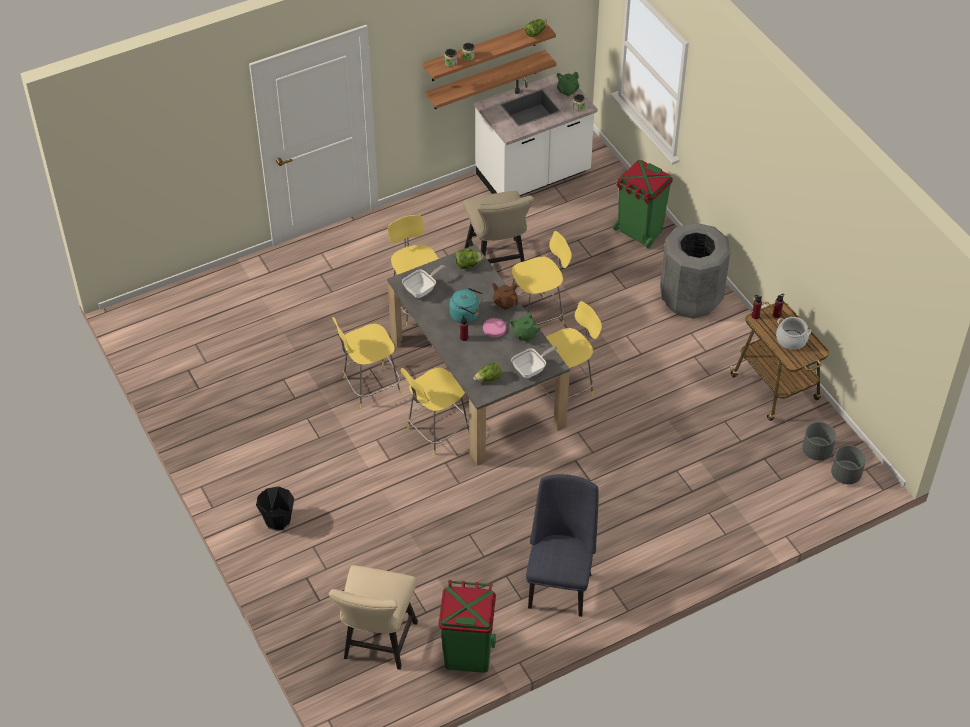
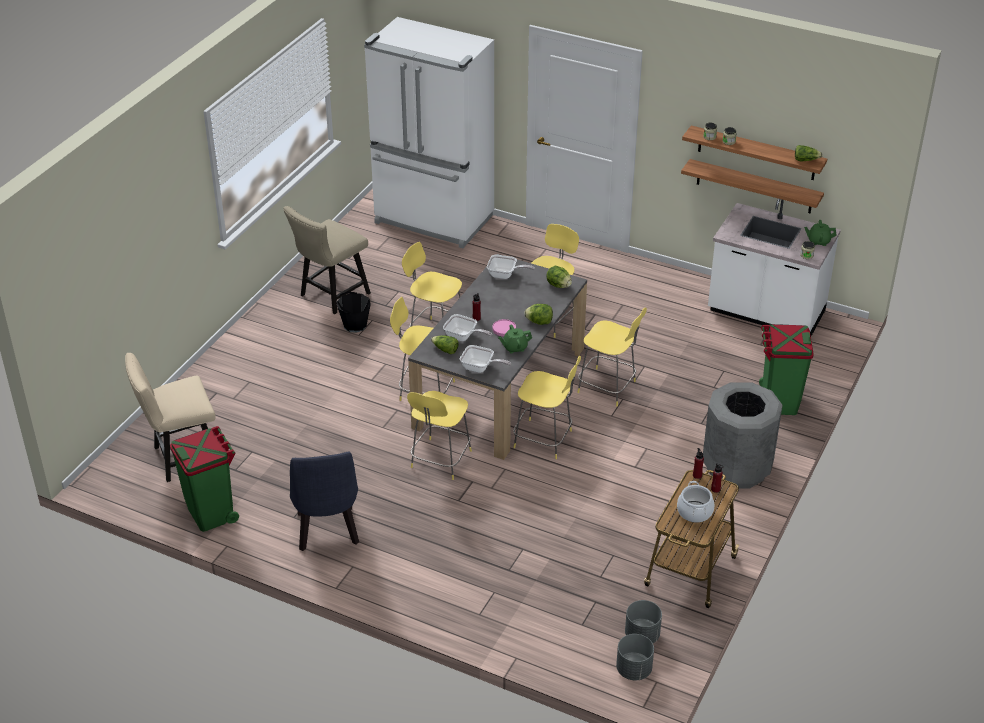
camera: 55 degrees right, 10 degrees down
(203, 302) = (433, 220): none -> white fridge
(277, 520) = (259, 353): black bucket -> black bucket (354, 325)
(466, 315) = (502, 308): turquoise kettle -> none
(481, 359) = (463, 337): none -> frying pan
(497, 263) = (642, 340): beige chair -> beige chair (331, 296)
(505, 303) = (539, 322): brown teapot -> lettuce
(533, 467) = (440, 460): none -> yellow stool
(559, 585) = (328, 533): blue chair -> blue chair turned 105 degrees clockwise

